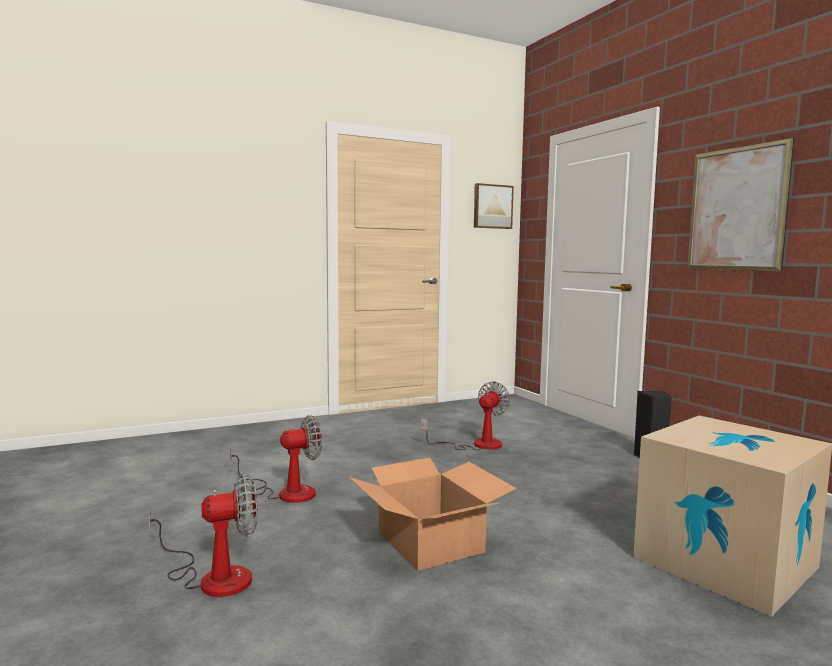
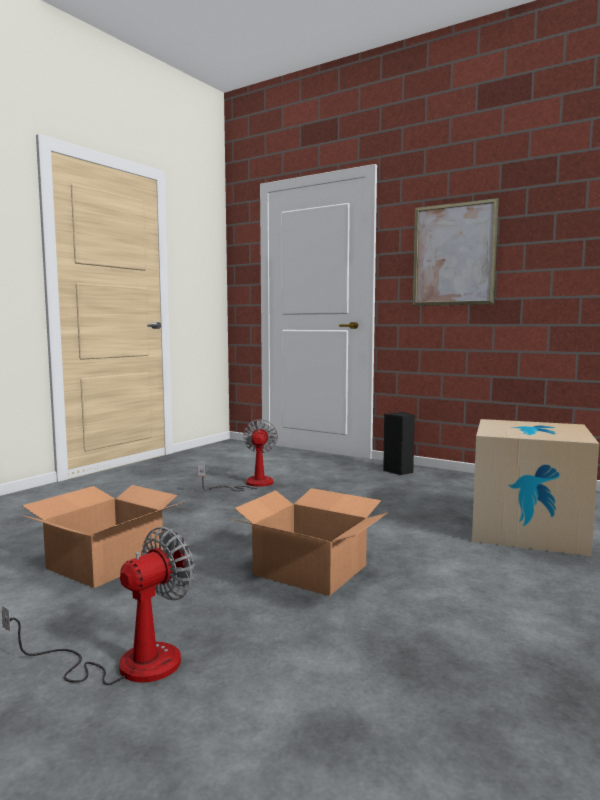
camera: 30 degrees left, 0 degrees up
(286, 492) = (105, 563): fan -> cardboard box
(492, 206) = (204, 250): picture -> none

